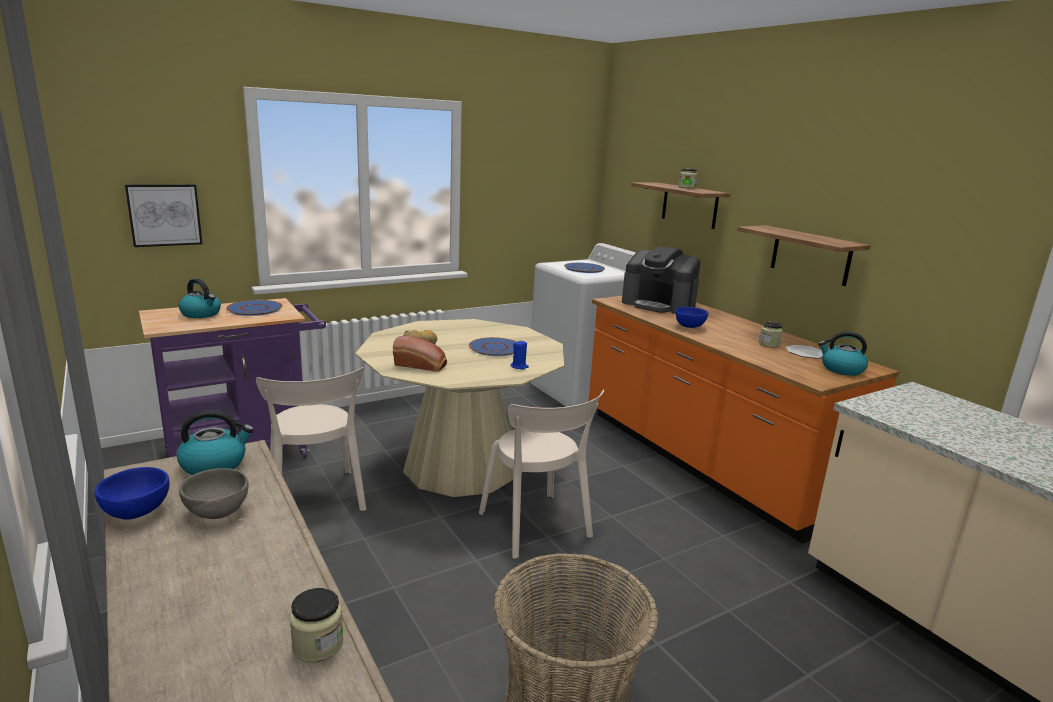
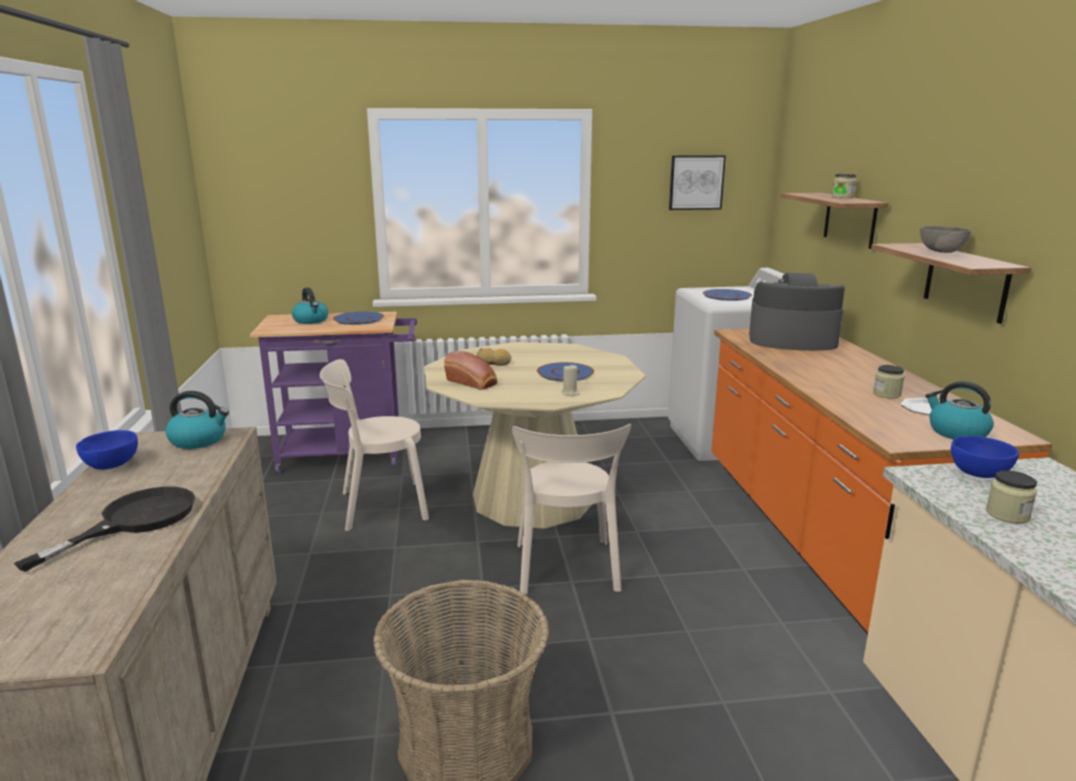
camera: 25 degrees right, 0 degrees up
(164, 215) = (297, 229): picture -> picture (696, 182)
(216, 513) = (161, 475): grey bowl -> grey bowl (941, 252)
(246, 571) = (134, 521): none -> black frying pan
(316, 500) = (378, 506): beige chair -> beige chair turned 75 degrees clockwise
(317, 645) = (122, 582): jar -> jar (1007, 514)
(519, 366) = (570, 393): blue candle -> beige candle
(659, 305) = (791, 340): coffee machine -> coffee machine turned 135 degrees clockwise
(689, 326) = (800, 366): blue bowl -> blue bowl (978, 474)

